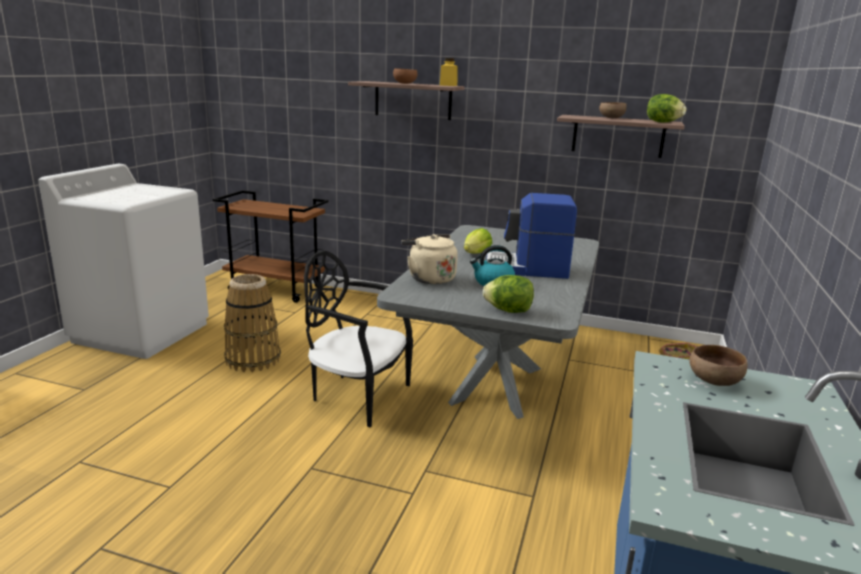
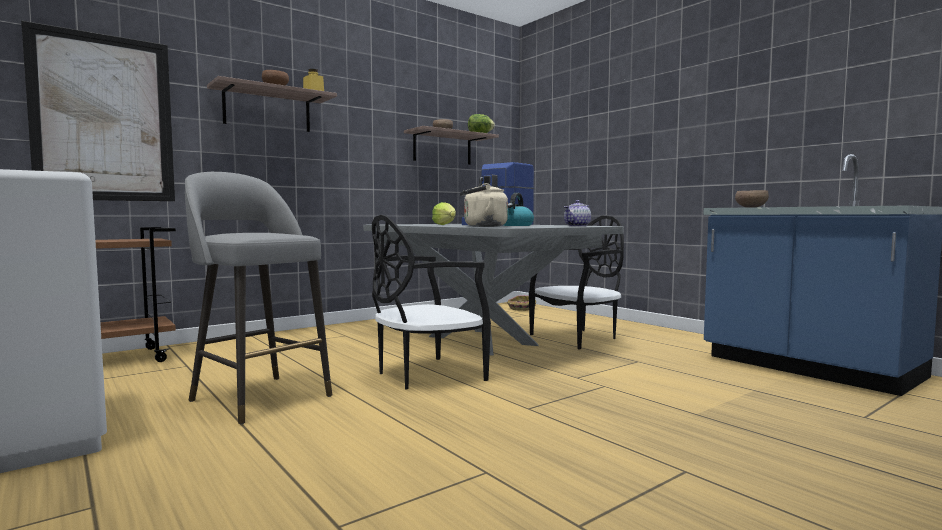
camera: 55 degrees left, 15 degrees down
(253, 359) = (259, 397): basket -> grey stool
(298, 114) = (104, 118): none -> picture
(508, 311) = (577, 226): lettuce -> teapot
(588, 433) = (578, 338): none -> black chair

